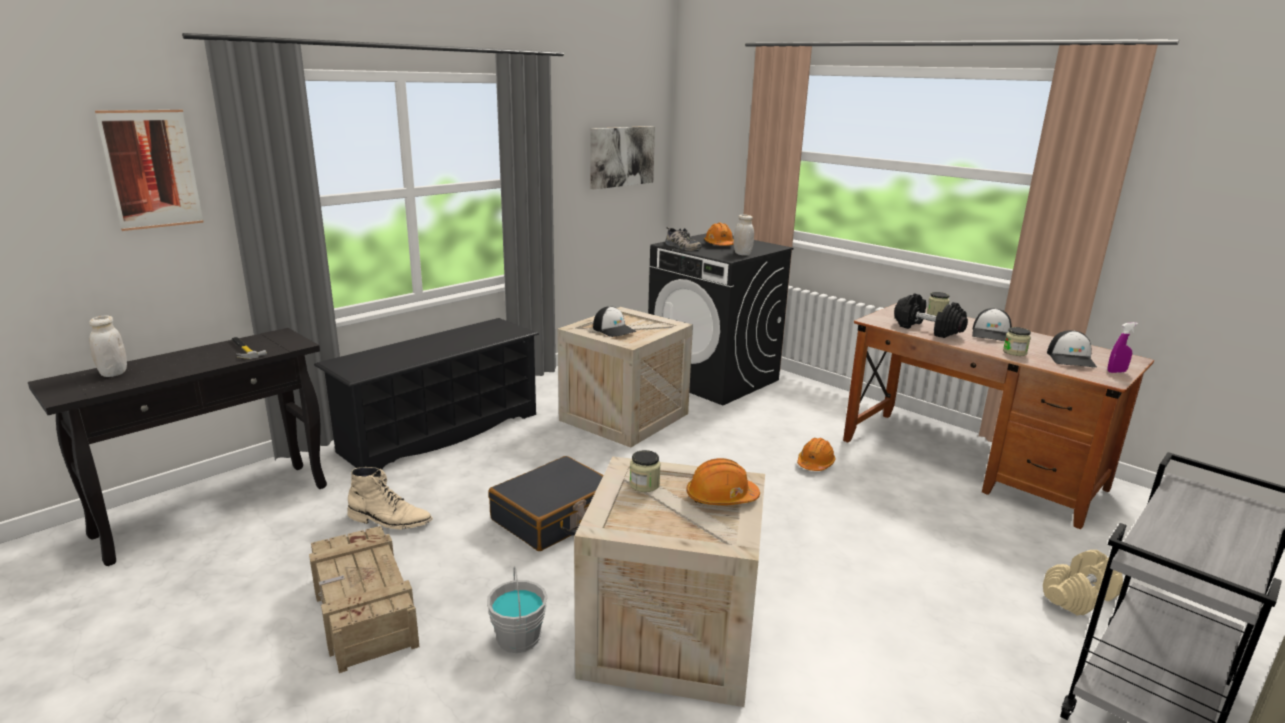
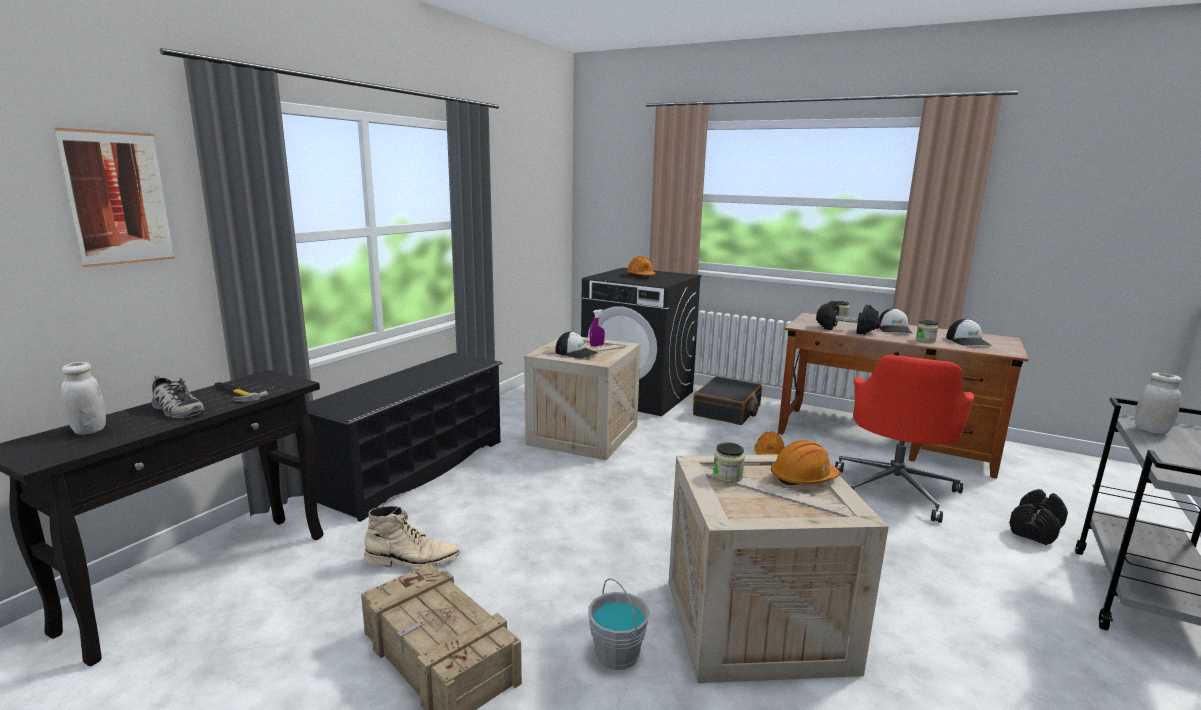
camera: 15 degrees left, 5 degrees down
(554, 517) = (577, 531): black suitcase -> black suitcase (727, 411)
(621, 156) = (538, 203): picture -> none
(681, 247) = (611, 278): shoe -> shoe (175, 409)
(742, 254) = (668, 281): white jar -> white jar (1151, 430)
(937, 523) = (895, 489): none -> red office chair
(1079, 597) = (1035, 530): beige dumbbell -> black dumbbell
(1116, 372) = (1007, 347): purple spray bottle -> purple spray bottle (597, 345)

